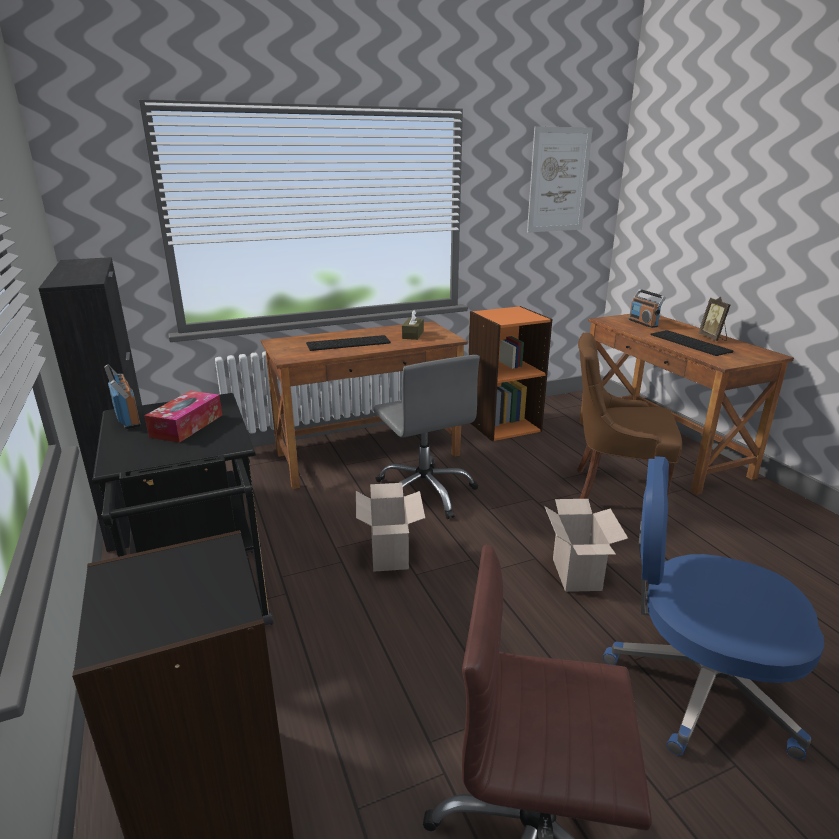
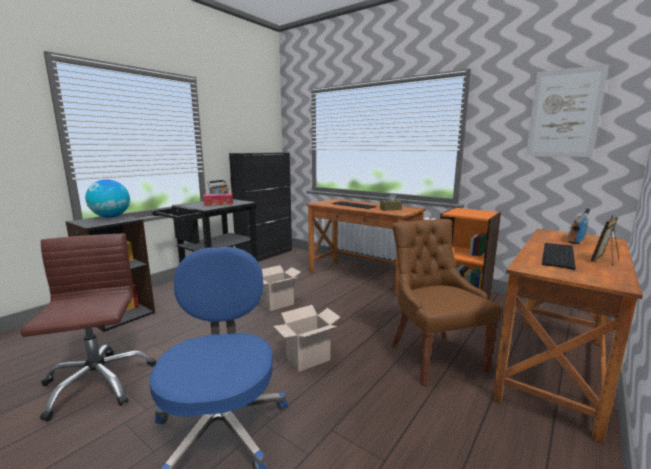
camera: 60 degrees right, 10 degrees down
(133, 580) = (111, 217): none -> globe
(425, 492) = (344, 297): grey office chair -> none

